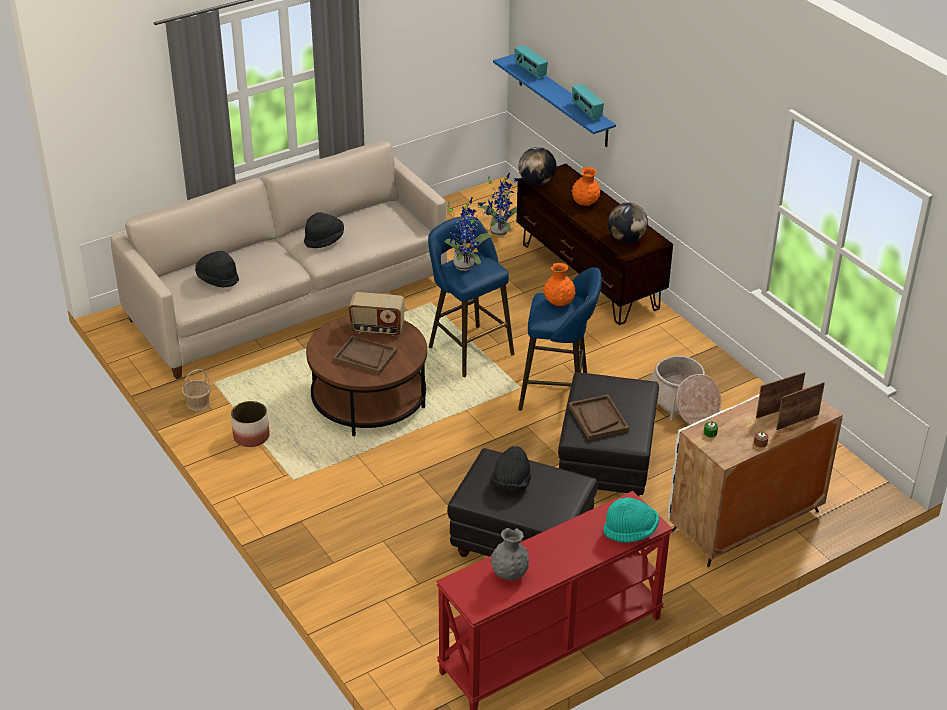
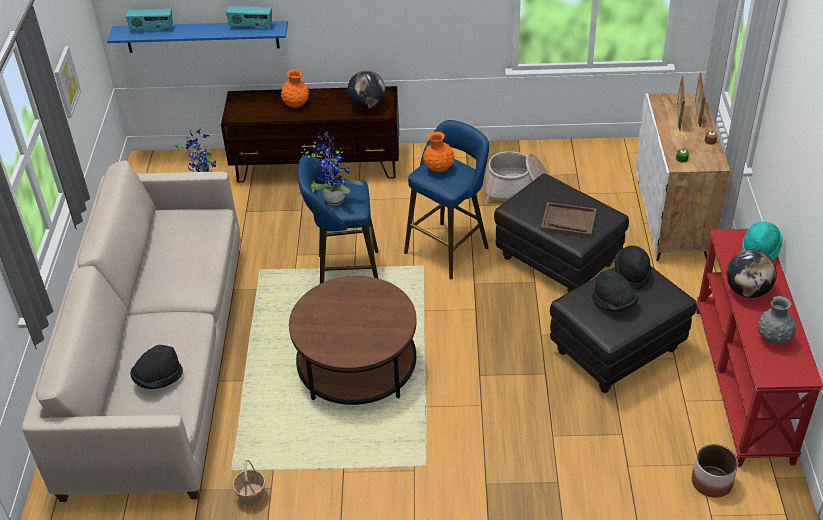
camera: 55 degrees left, 5 degrees up
(251, 436) = (338, 473): planter -> planter (712, 482)
(324, 240) = (176, 277): black hat -> black hat (632, 274)
(365, 356) = (363, 325): brown tray -> none
(377, 329) = (330, 301): radio -> none
(404, 62) = (66, 82): none -> picture
(536, 182) = (237, 117): globe -> globe (747, 291)

